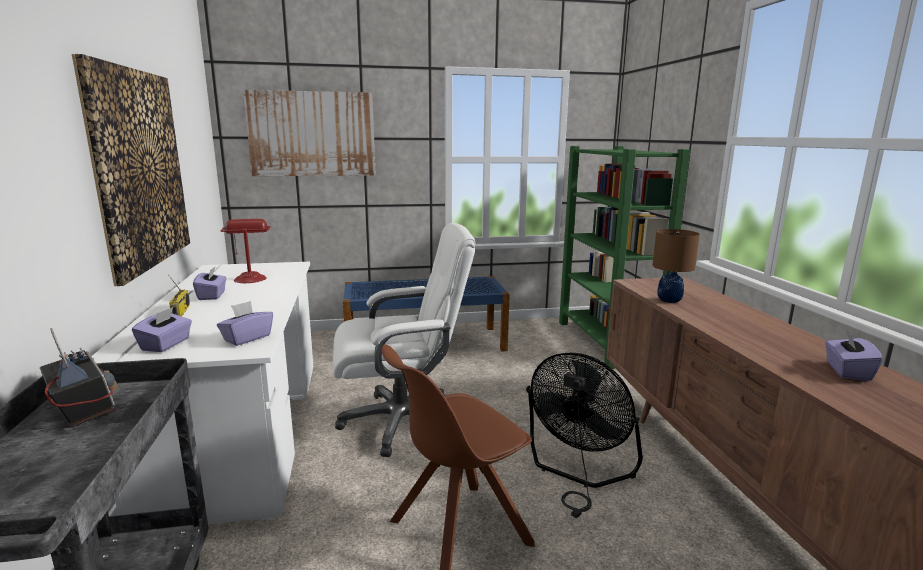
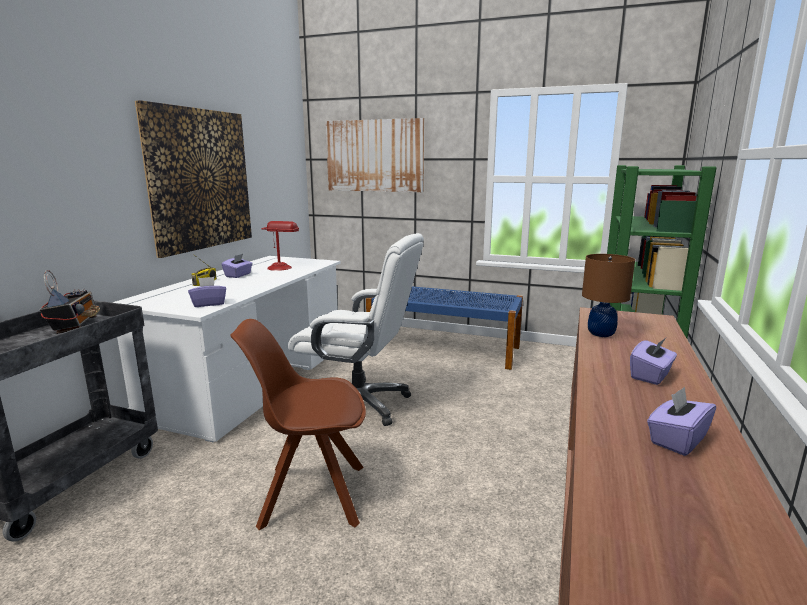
camera: 30 degrees right, 0 degrees up
(166, 344) = (163, 300): purple tissue box -> purple tissue box (651, 375)
(574, 471) = (457, 484): black fan -> none

